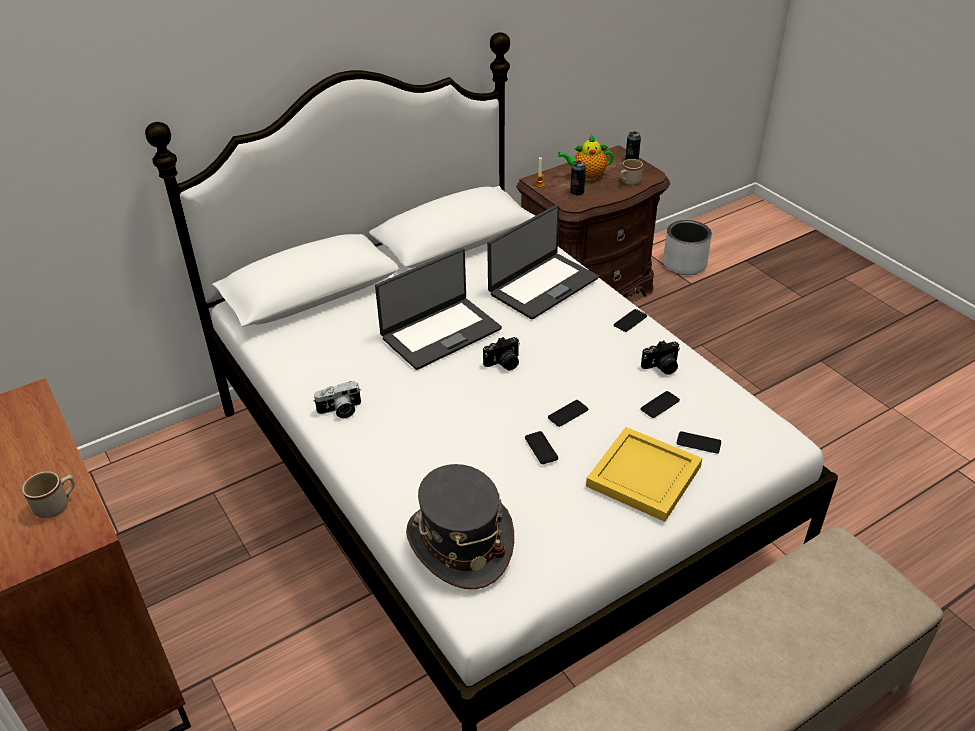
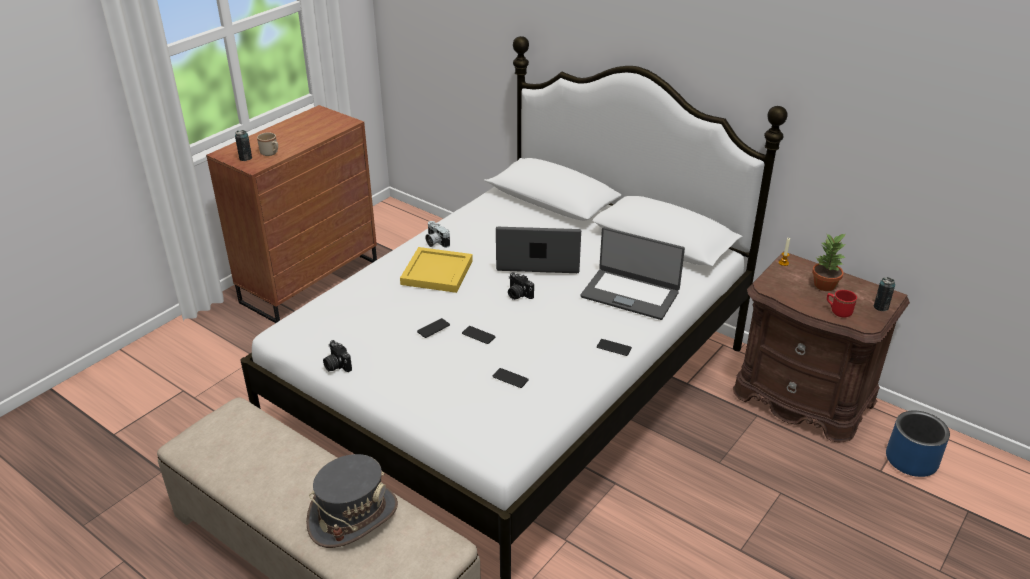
camera: 70 degrees right, 5 degrees down
(440, 333) = (538, 260): laptop -> laptop turned 150 degrees clockwise
(460, 543) = (331, 311): grey hat -> grey hat (353, 516)
(577, 192) = (791, 285): can -> can (245, 158)
(586, 176) = (825, 285): teapot -> potted plant
(628, 182) = (838, 311): beige mug -> red mug
(645, 476) = (425, 382): yellow tray -> yellow tray (437, 273)
(661, 367) = (559, 372): camera -> camera (336, 365)
(684, 264) = (911, 460): grey planter -> blue planter
(698, 443) = (474, 404): phone -> none

